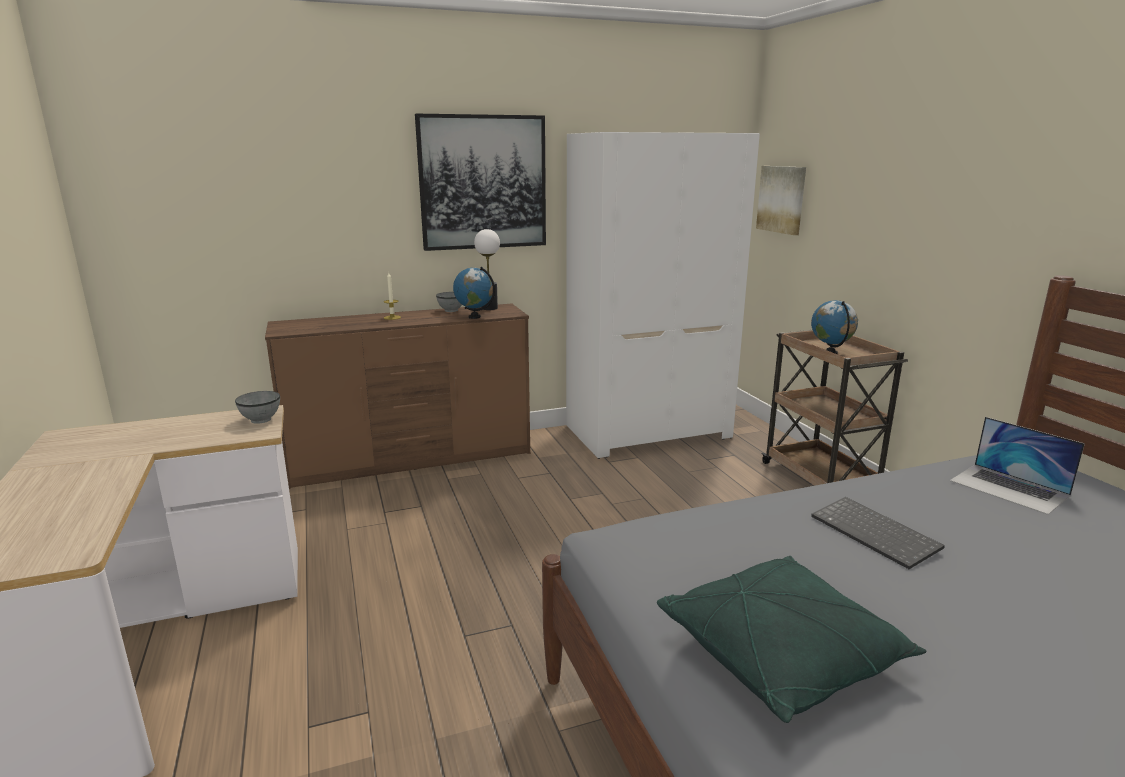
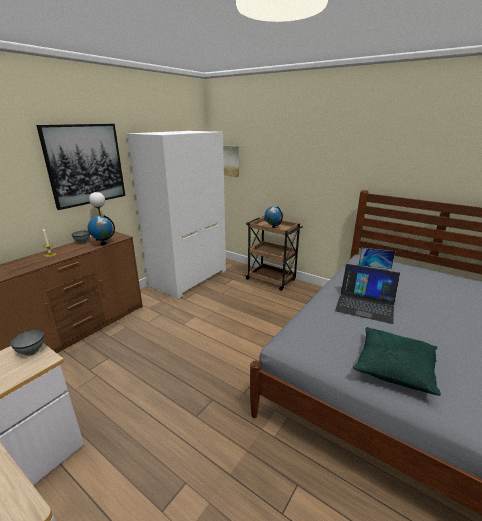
camera: 35 degrees left, 5 degrees up
(876, 534) = (365, 305): keyboard -> laptop

